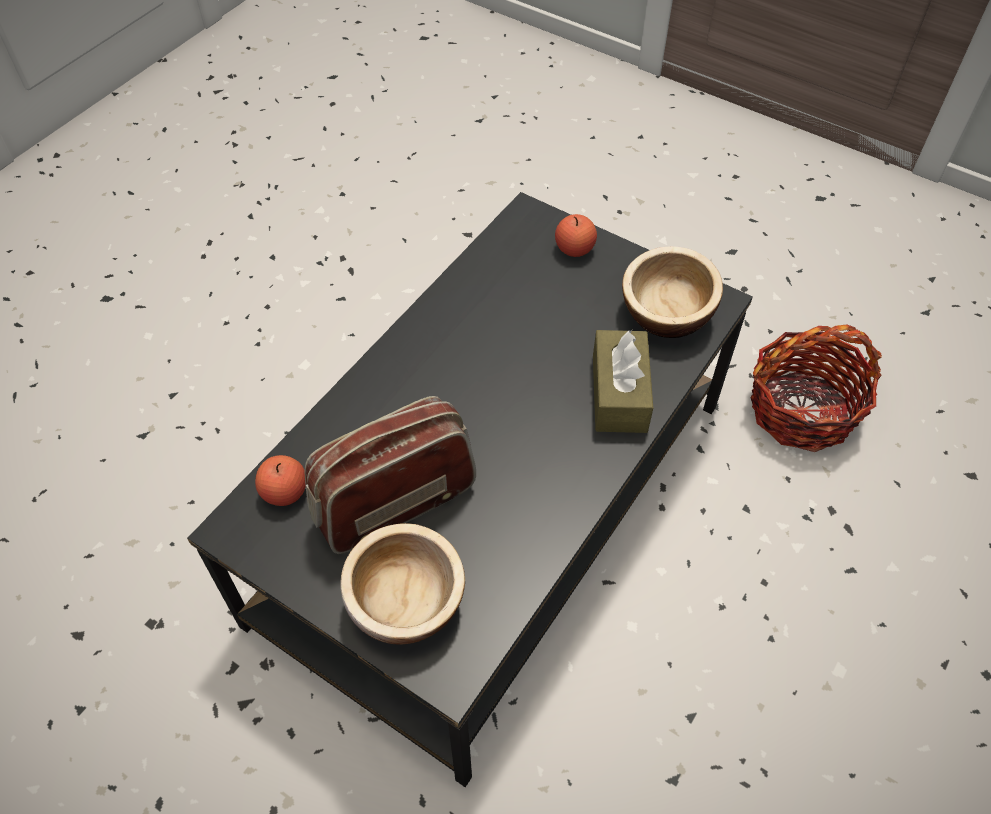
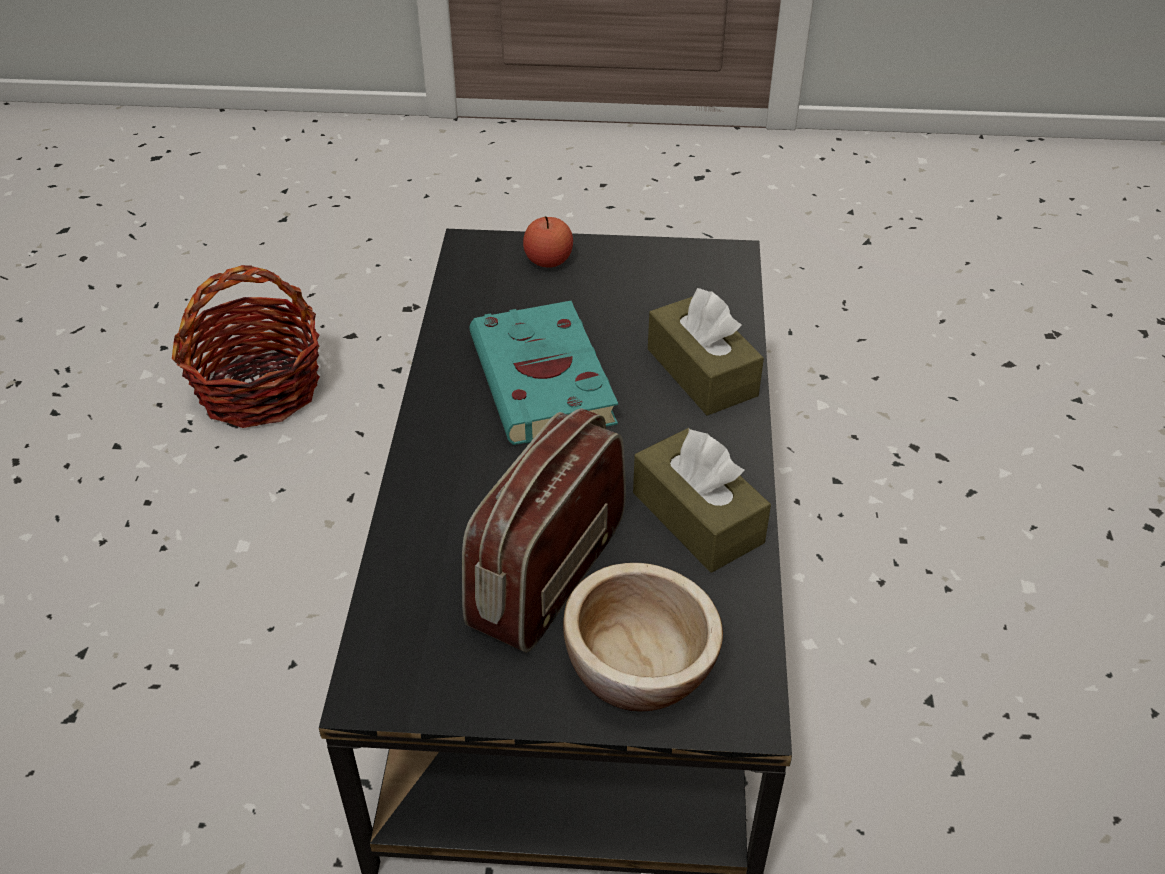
camera: 30 degrees left, 10 degrees down
(285, 492) = (407, 622): apple -> none
(498, 353) = (544, 385): none -> turquoise book
(528, 510) = (697, 517): none -> brown tissue box
(666, 313) = (690, 284): bowl -> none
(802, 410) = (821, 369): basket -> basket (259, 388)

